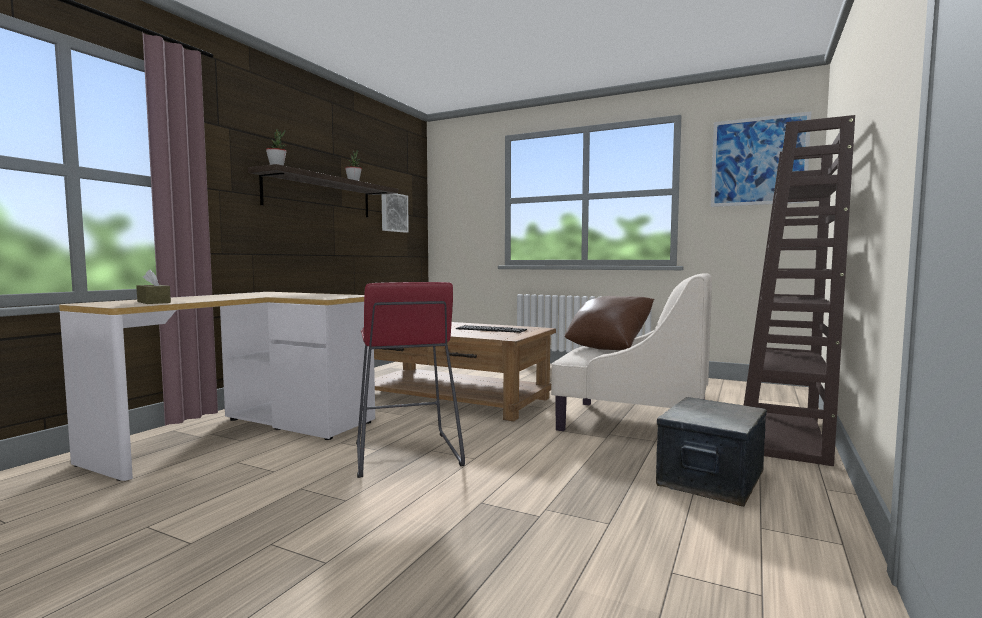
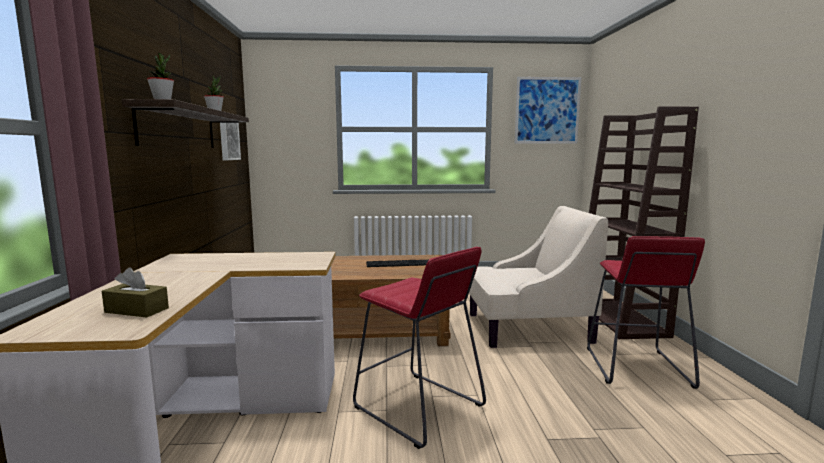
camera: 30 degrees left, 5 degrees up
(608, 347) = (505, 270): brown pillow -> none
(709, 478) = (636, 367): storage box -> red stool

